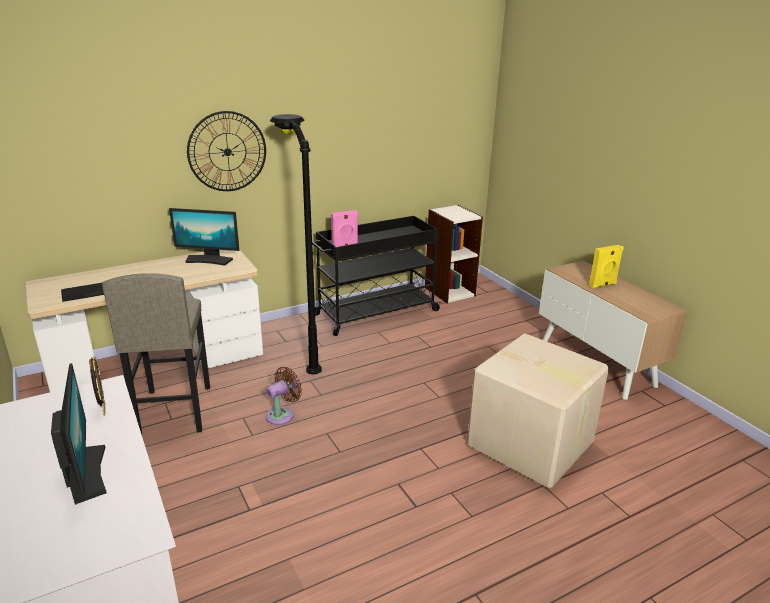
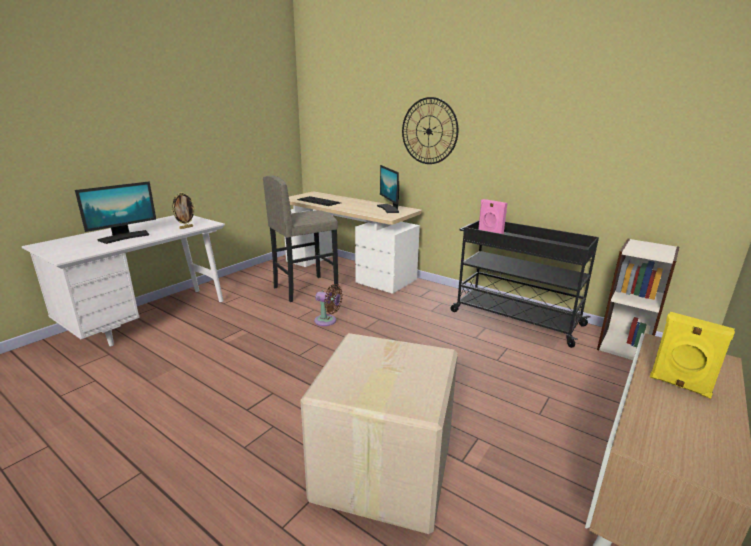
camera: 65 degrees right, 5 degrees down
(302, 346) = (421, 304): black floor lamp -> none

